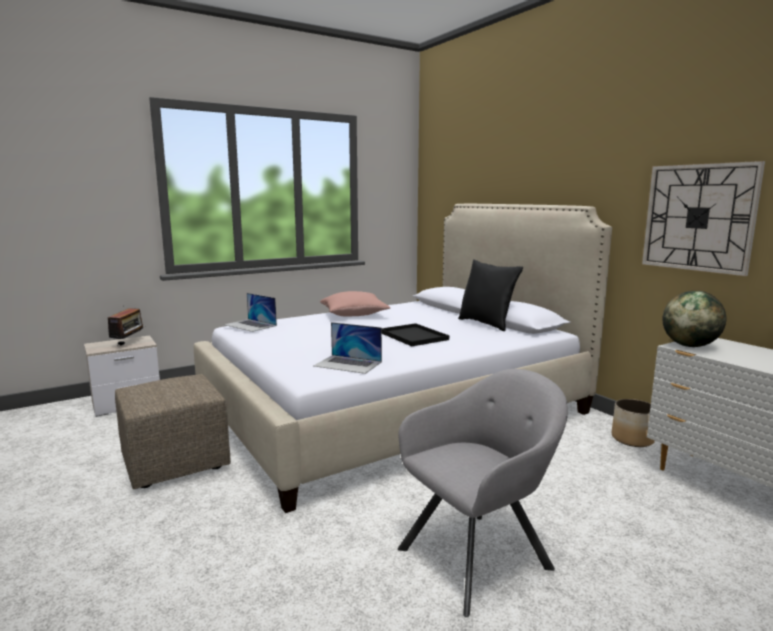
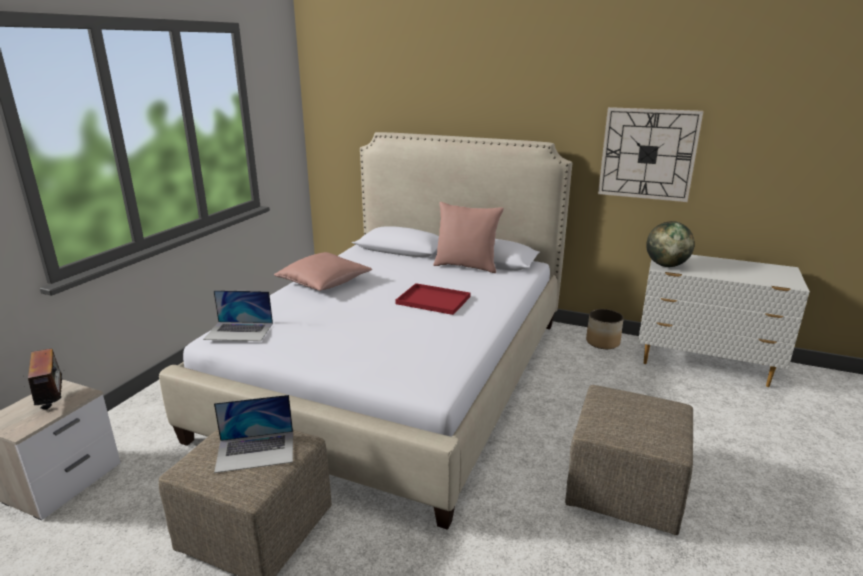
camera: 35 degrees left, 10 degrees up
(348, 364) = (436, 356): laptop -> laptop (256, 451)
(415, 336) = (435, 300): black tray -> red tray
(479, 555) = (625, 490): grey armchair -> beige ottoman
(487, 324) = (466, 266): black pillow -> pink pillow

